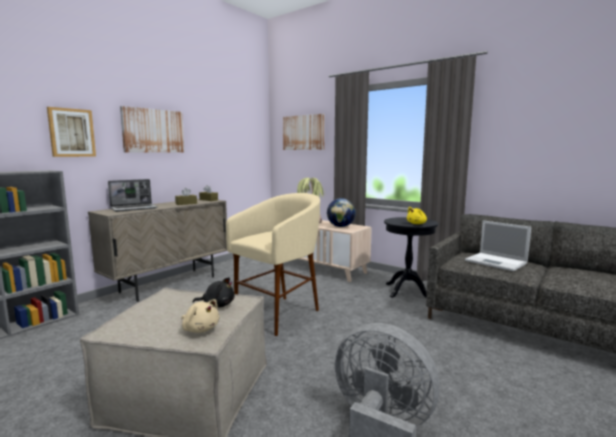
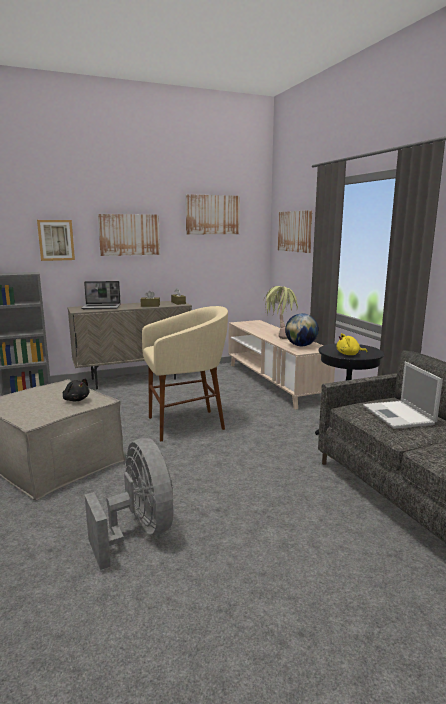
camera: 30 degrees right, 5 degrees up
(200, 329) = (41, 413): beige plush toy -> none
(227, 116) = (212, 214): none -> picture

